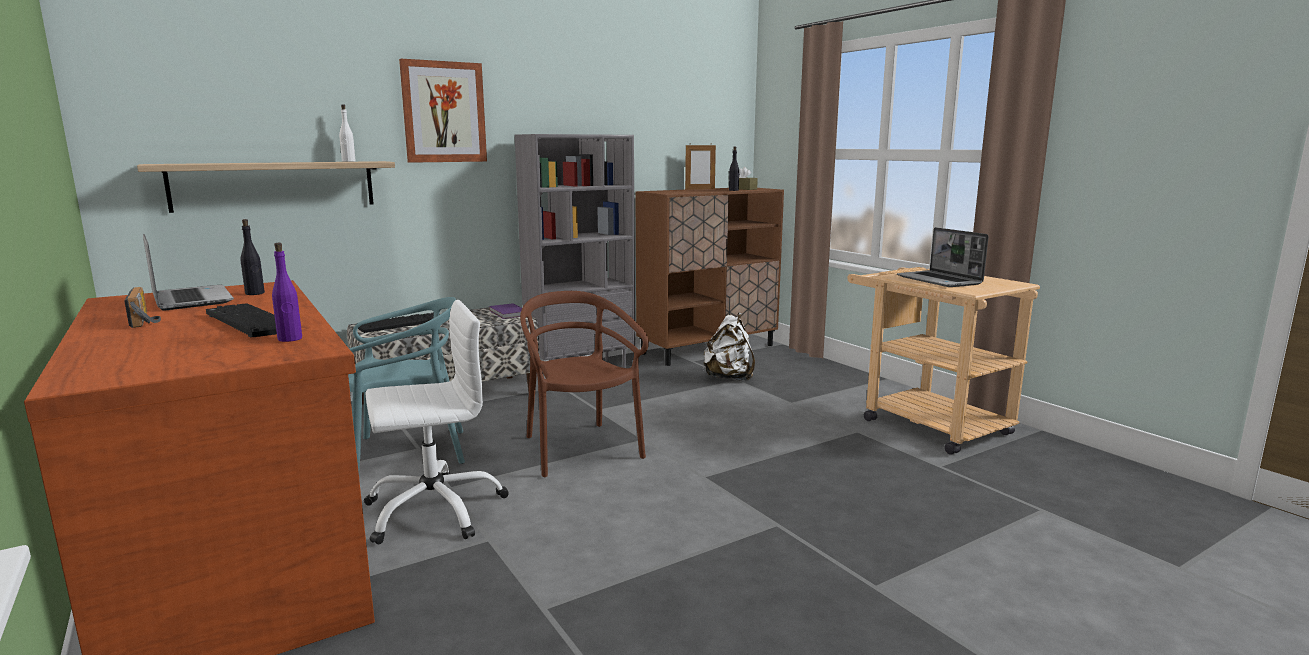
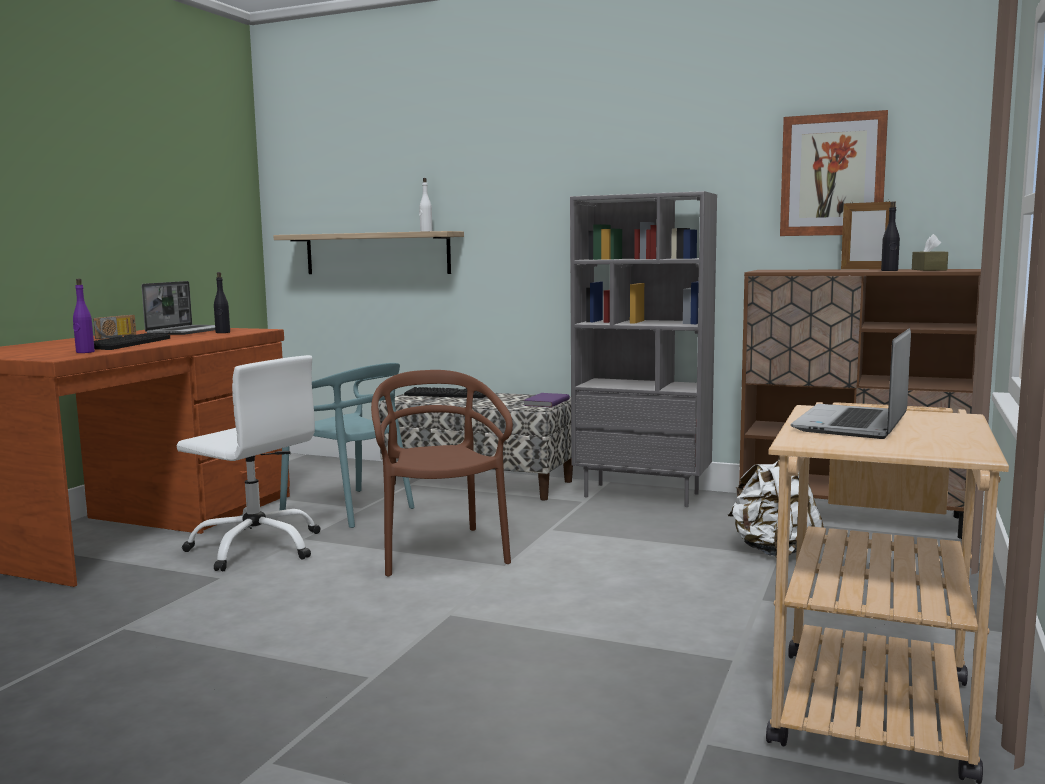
camera: 55 degrees right, 5 degrees down
(444, 112) = (520, 179): picture -> picture (832, 175)
(580, 449) = (440, 551): brown chair -> brown chair turned 45 degrees counterclockwise

